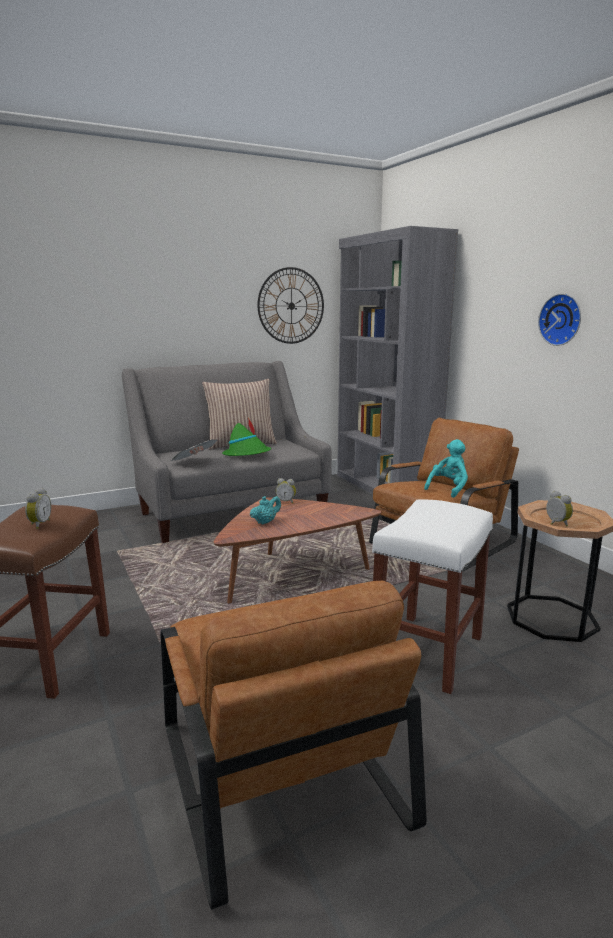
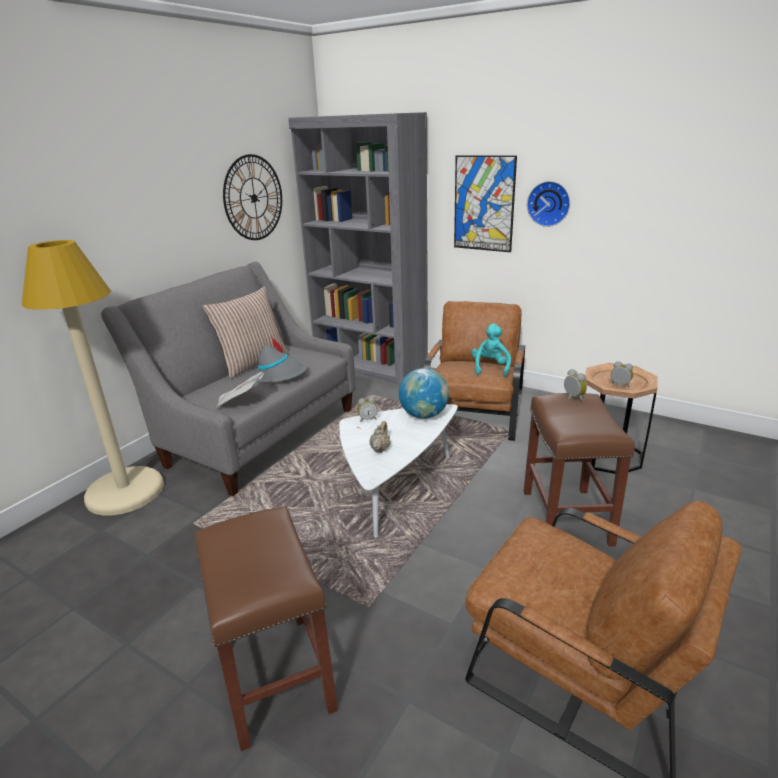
camera: 30 degrees left, 10 degrees up
(39, 524) = (267, 549): alarm clock -> alarm clock (572, 398)
(102, 520) = (125, 491): none -> beige floor lamp
(247, 455) = (280, 376): green hat -> grey hat
(265, 522) = (380, 449): turquoise teapot -> beige teapot
(291, 575) = (394, 486): brown coffee table -> white coffee table
(338, 510) = (424, 415): none -> globe
(427, 652) = (567, 518): white stool -> brown stool
(501, 321) = (484, 204): none -> picture

